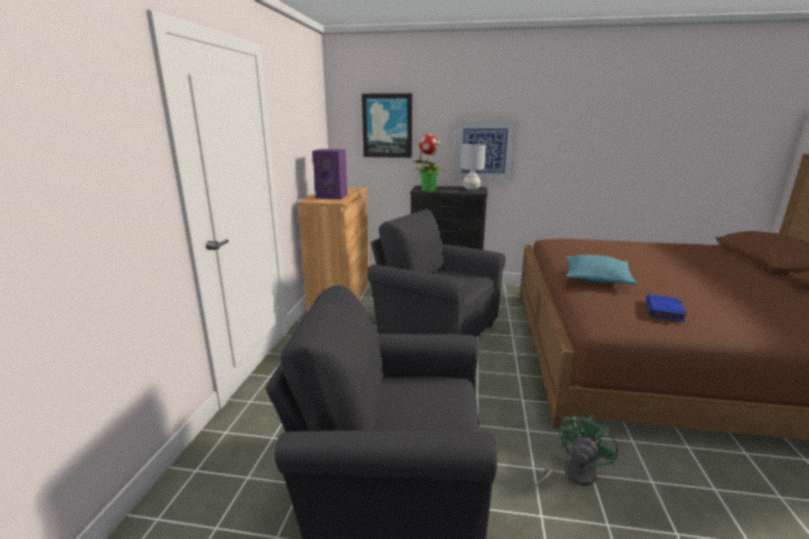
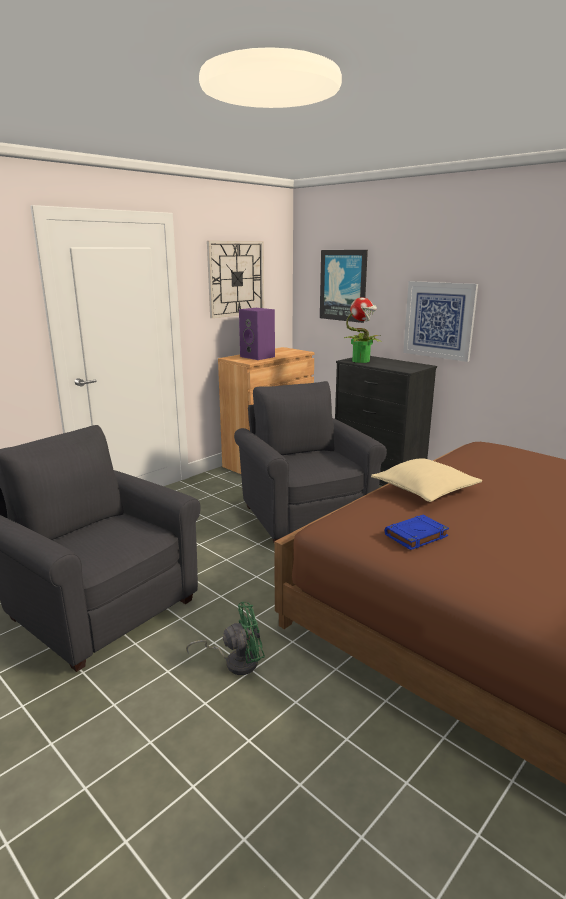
camera: 35 degrees right, 0 degrees up
(300, 120) = (236, 278): none -> wall clock
(471, 189) = (411, 365): grey table lamp -> none
(596, 278) = (424, 489): turquoise pillow -> beige pillow

